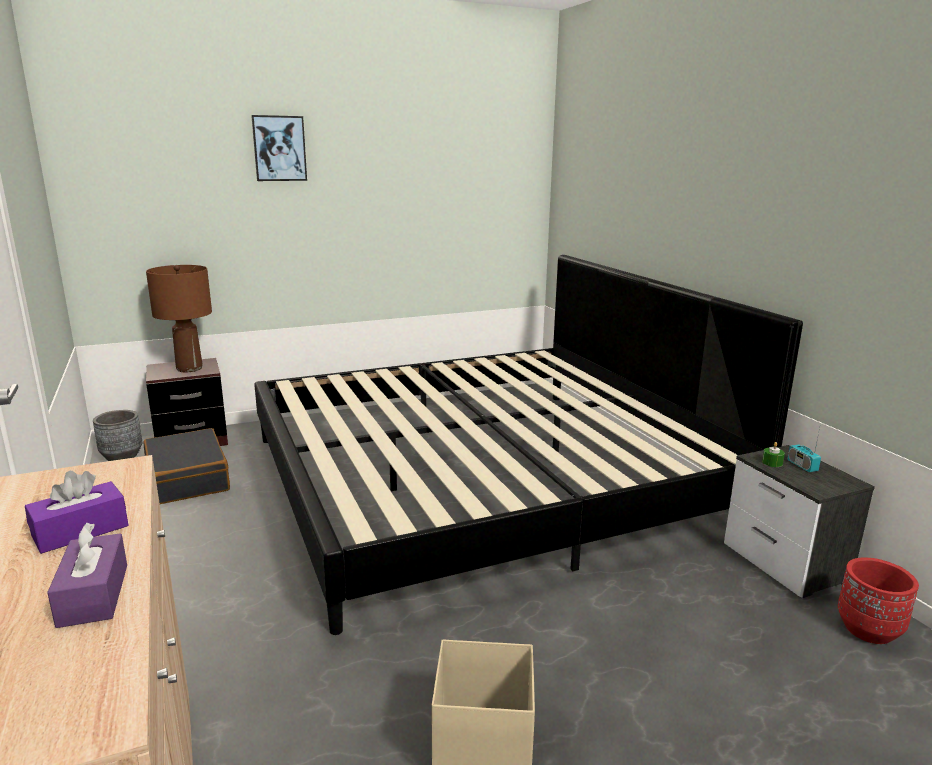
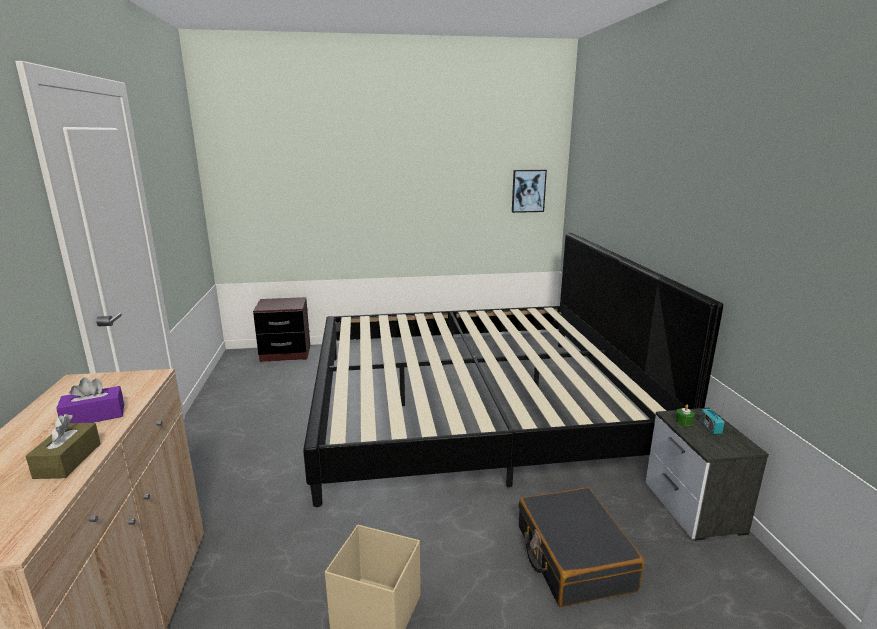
camera: 15 degrees right, 0 degrees up
(93, 595) = (68, 460): purple tissue box -> brown tissue box
(122, 456) = (238, 360): grey planter -> none
(187, 479) = (270, 381): black suitcase -> black suitcase (573, 557)
(189, 369) = (284, 304): brown table lamp -> none
(279, 148) = (354, 150): picture -> picture (528, 191)
(868, 630) = (744, 579): red planter -> none

